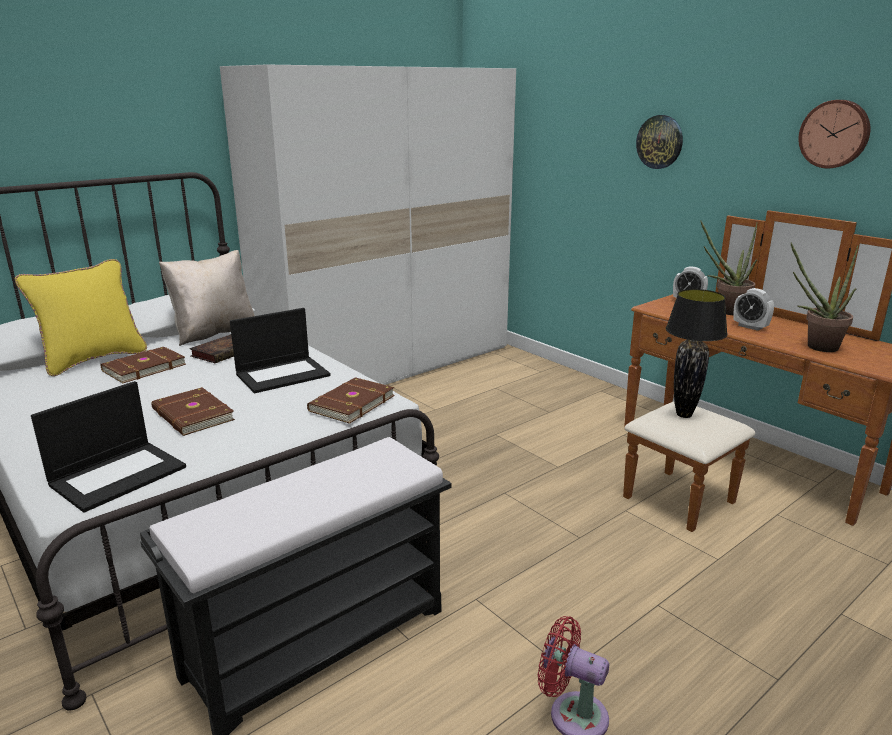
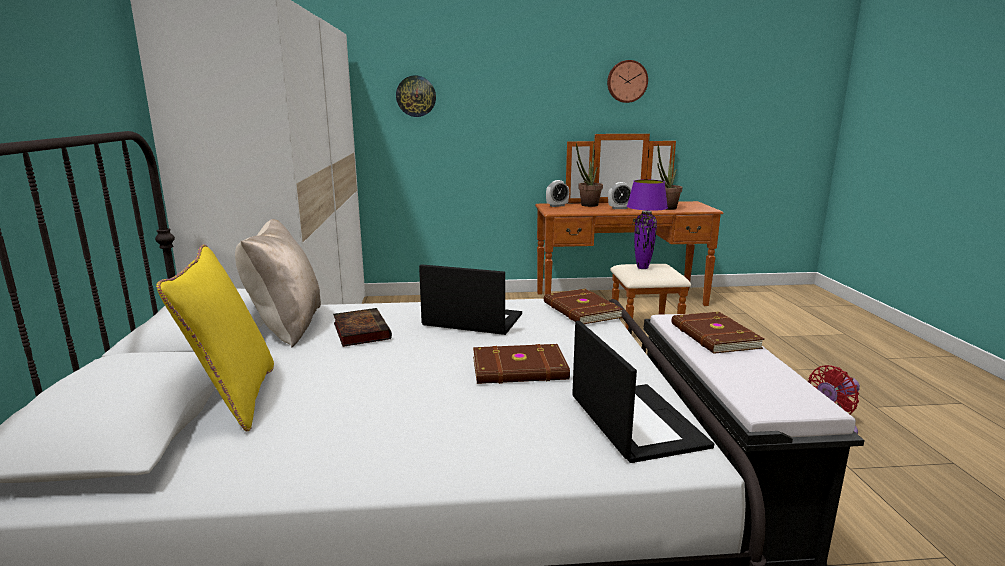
camera: 55 degrees left, 5 degrees down
(143, 367) = (329, 374): brown book -> brown book (713, 336)
(283, 374) = (471, 320): laptop -> laptop turned 75 degrees counterclockwise
(660, 142) = (502, 94): wall clock -> wall clock (416, 96)
(684, 415) = (642, 268): black table lamp -> purple table lamp

